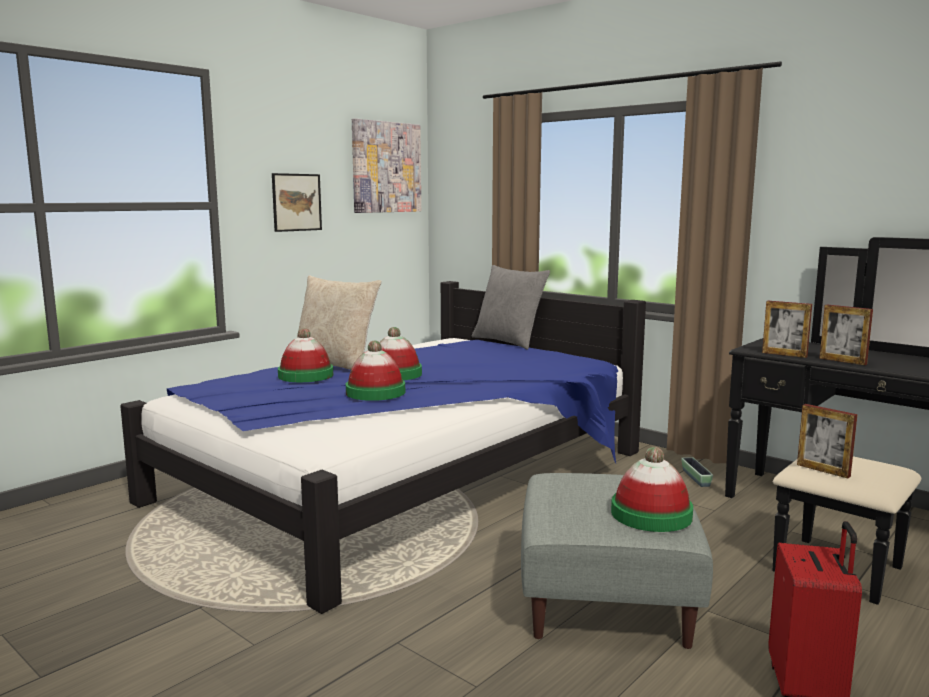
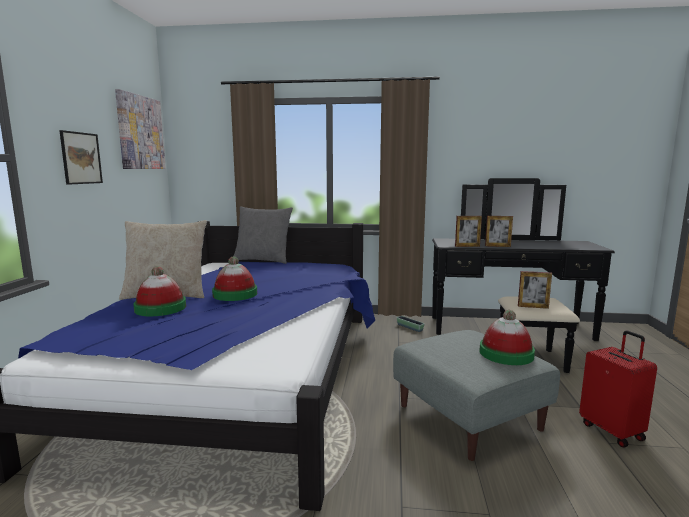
camera: 35 degrees left, 0 degrees up
(375, 392) = (248, 311): hat -> none

